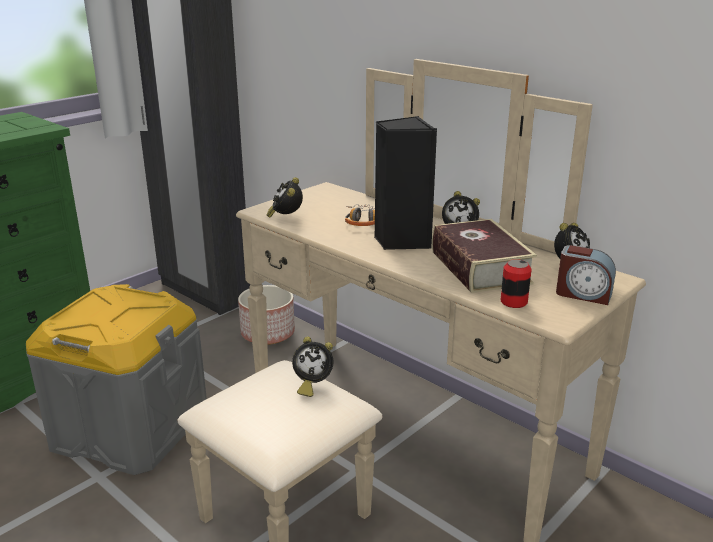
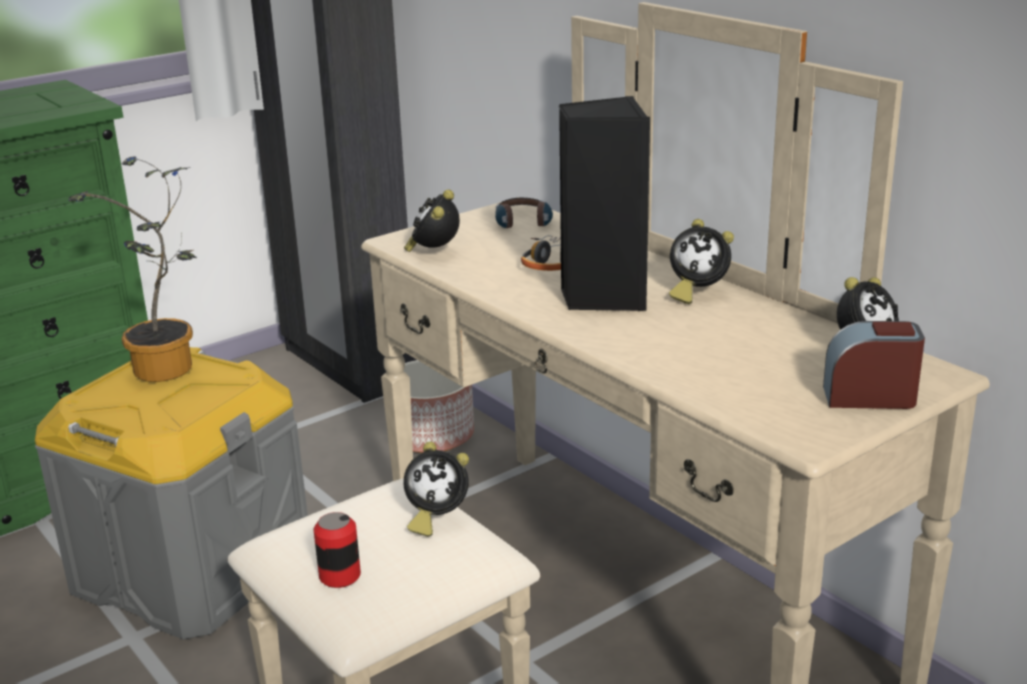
camera: 10 degrees right, 0 degrees up
(112, 301) = (167, 372): none -> potted plant
(336, 199) = (524, 225): none -> headphones
(480, 267) = (713, 345): book -> none
(513, 302) = (747, 404): can -> can (340, 576)
(583, 294) = (869, 397): alarm clock -> alarm clock turned 150 degrees clockwise

